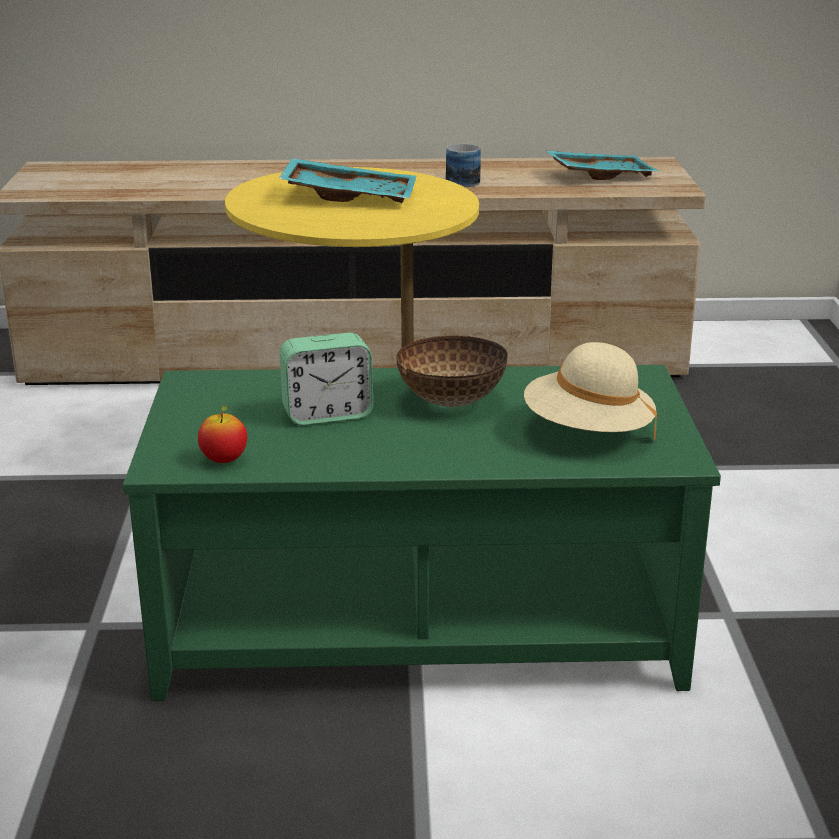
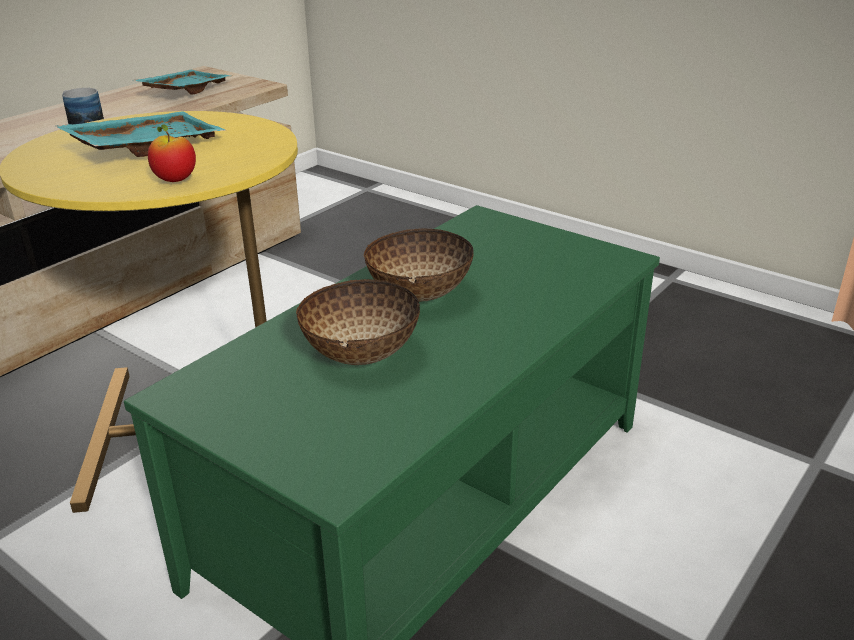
camera: 50 degrees left, 5 degrees up
(224, 460) = (372, 442): apple -> apple (175, 180)
(327, 414) = (360, 354): alarm clock -> bowl
(587, 432) = (543, 269): beige hat -> none

